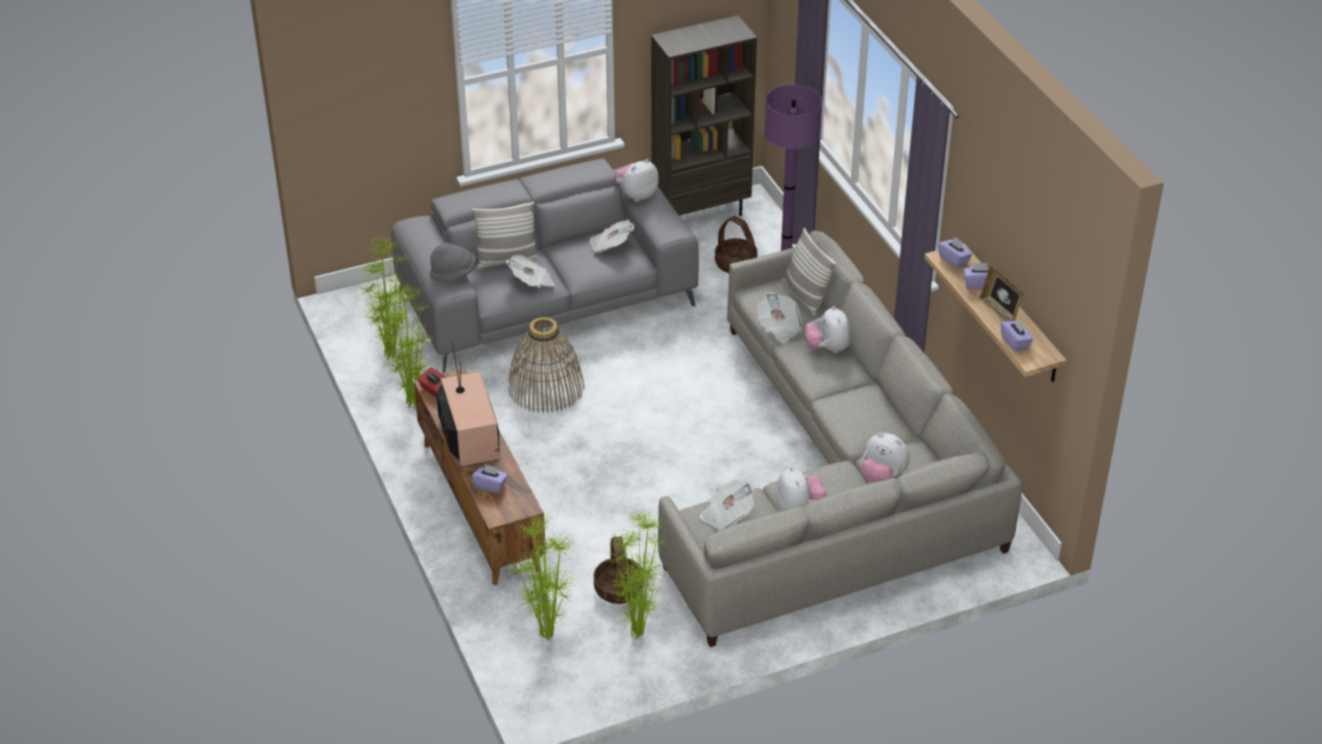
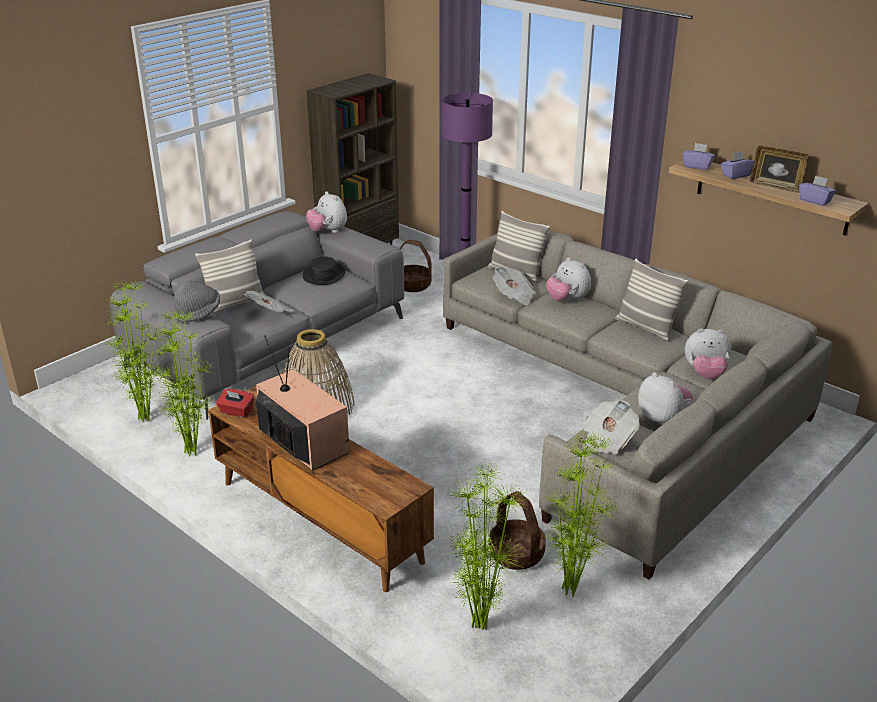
camera: 25 degrees left, 10 degrees down
(490, 485) = (358, 478): purple tissue box -> none
(610, 246) = (323, 275): newspaper -> black hat
(636, 195) = (328, 231): plush toy -> plush toy turned 60 degrees counterclockwise
(874, 406) = (646, 327): none -> pillow

